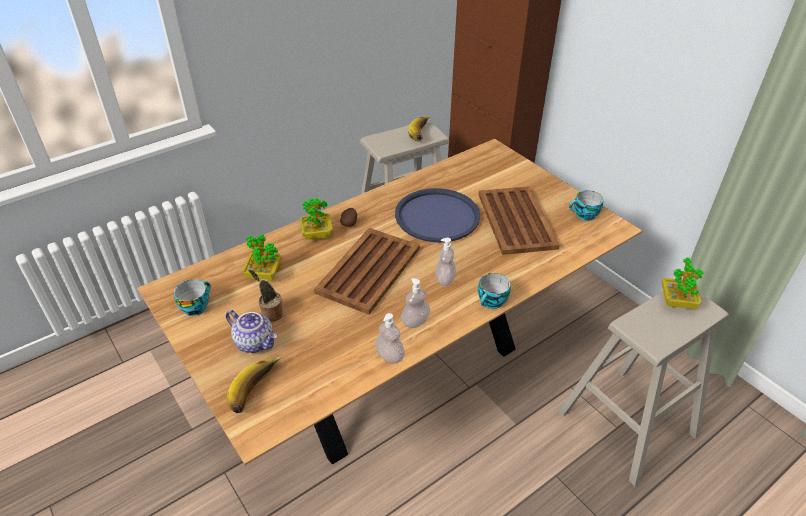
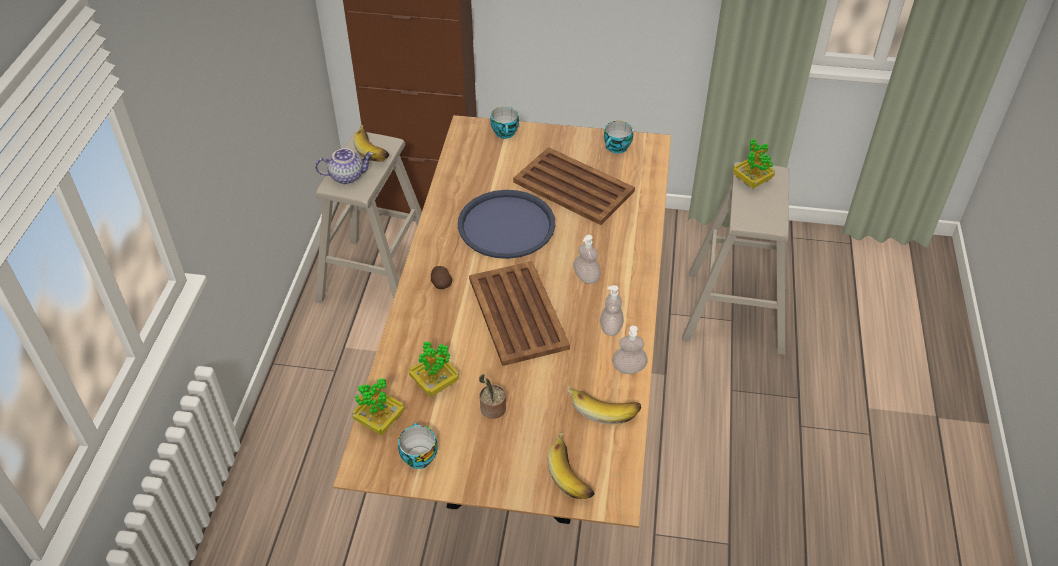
camera: 45 degrees left, 5 degrees up
(255, 342) = (515, 441): teapot -> teapot (347, 176)
(317, 235) = (427, 314): potted plant -> potted plant (380, 421)
(336, 367) = (604, 407): none -> banana
(492, 302) = (643, 270): cup -> cup (506, 133)

